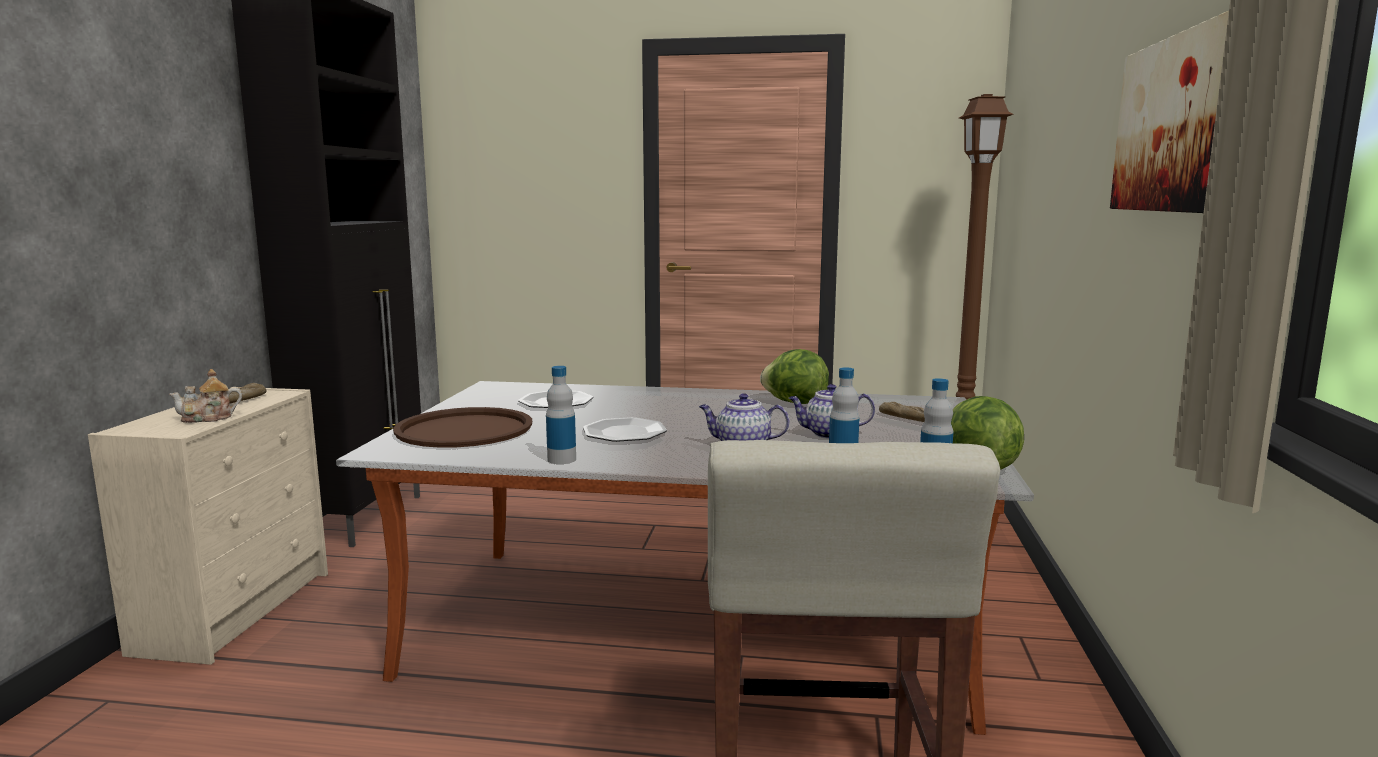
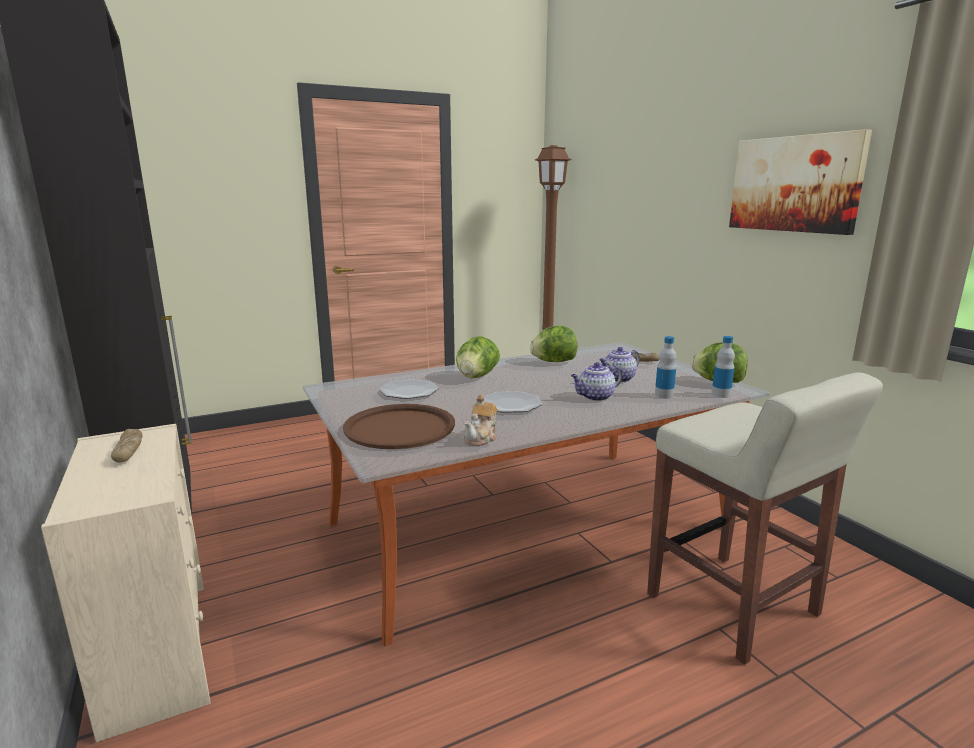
camera: 35 degrees left, 5 degrees up
(208, 418) = (145, 474): teapot -> teapot (481, 438)
(561, 459) = (522, 433): bottle -> none
(660, 402) = (476, 377): none -> lettuce

